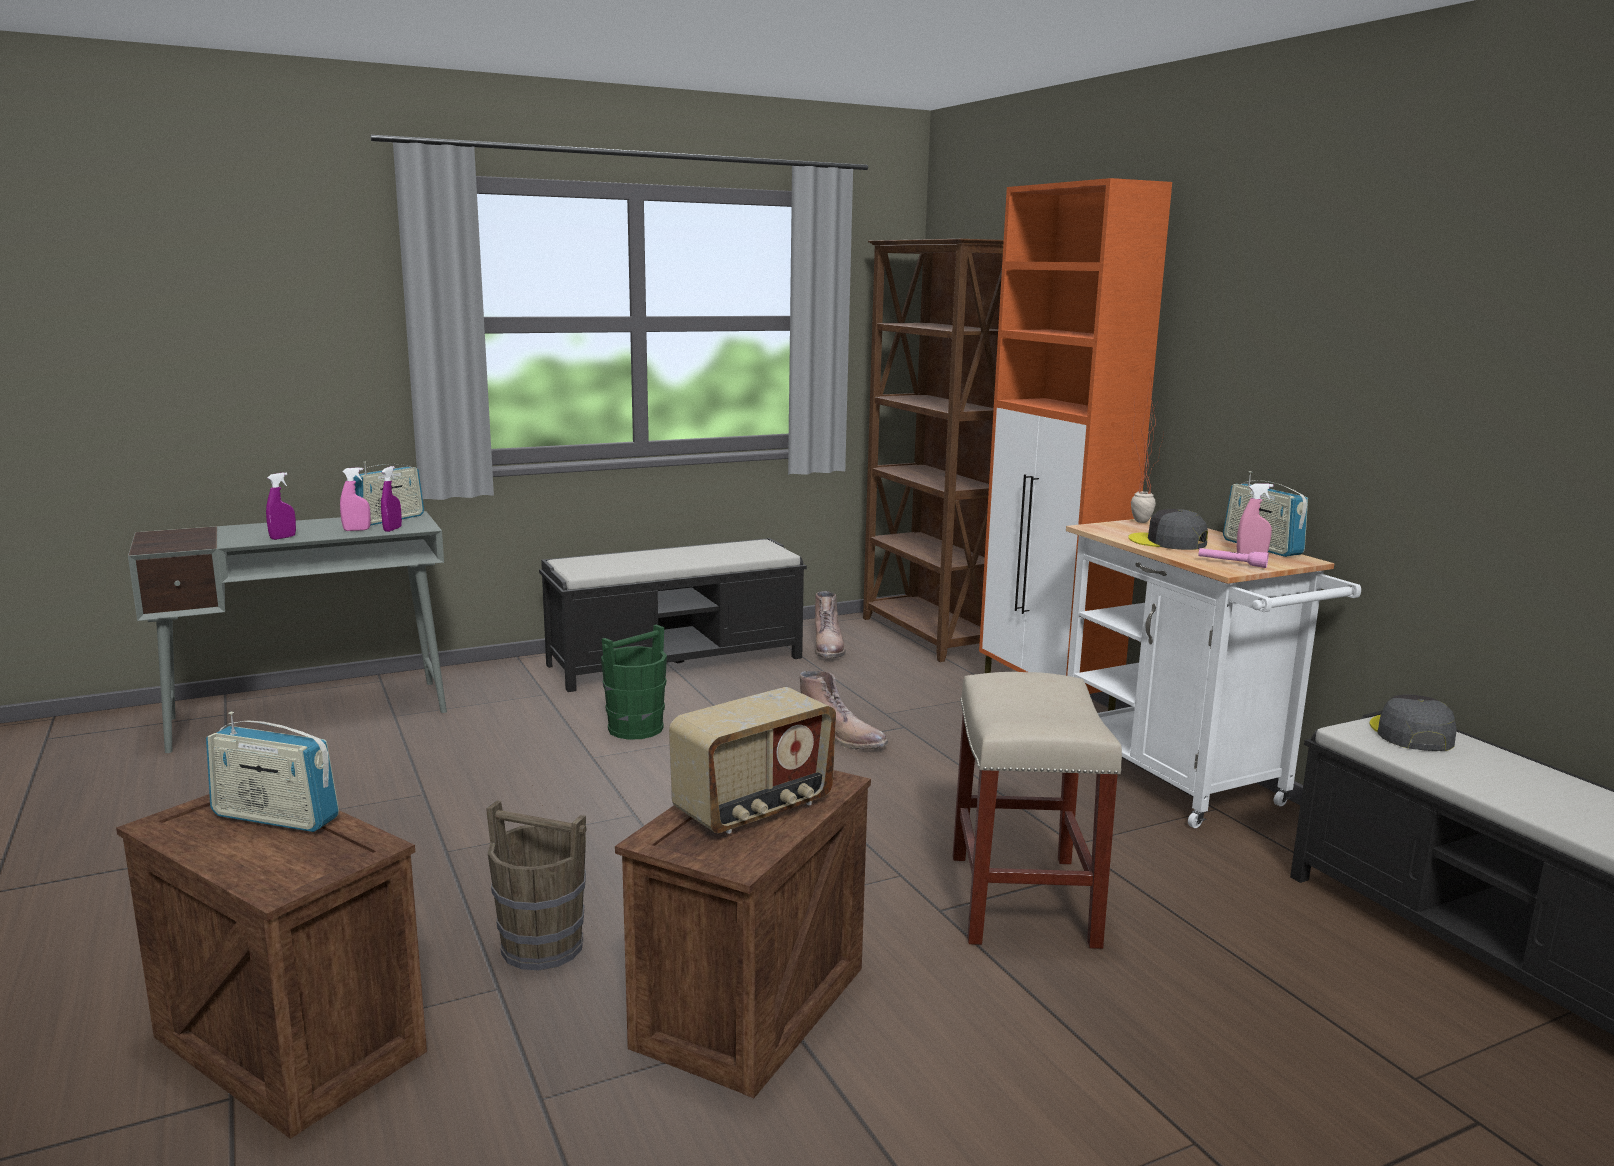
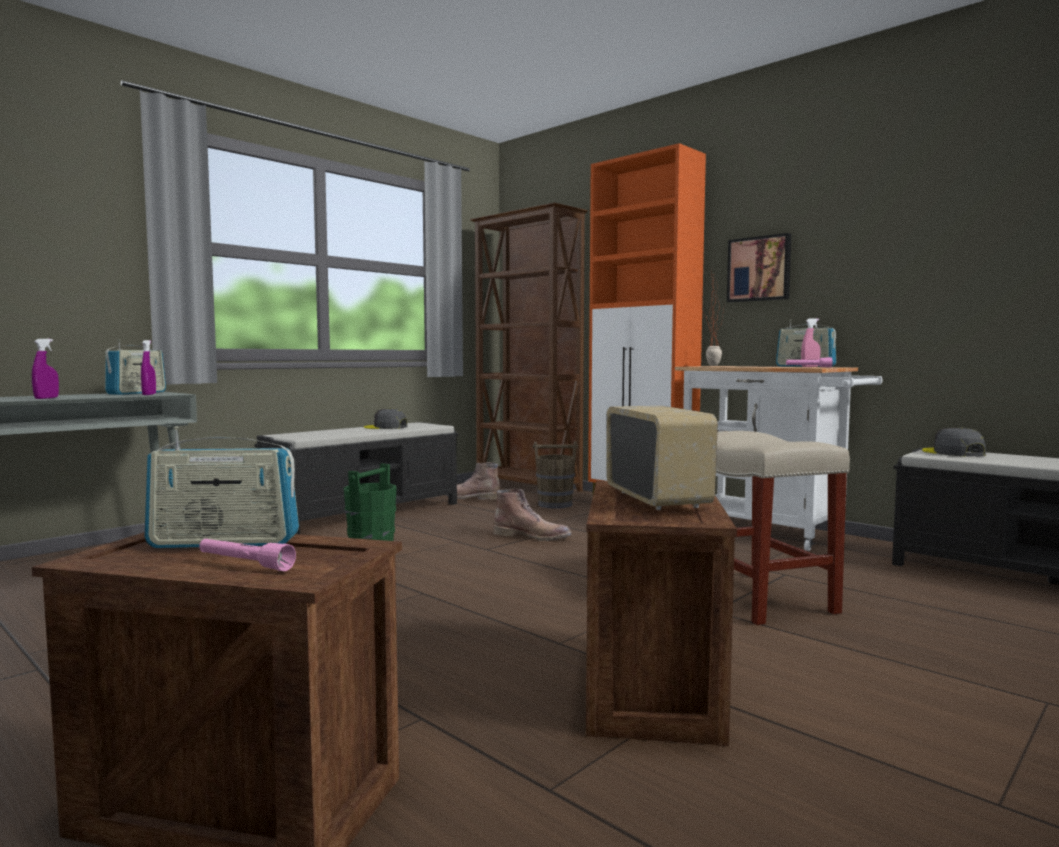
camera: 20 degrees left, 10 degrees down
(258, 857) = (244, 564): none -> pink flashlight
(357, 530) = (115, 395): pink spray bottle -> none
(541, 946) = (432, 683): brown bucket -> brown bucket (554, 504)
(755, 809) = (658, 499): radio -> radio turned 45 degrees counterclockwise
(829, 648) = (470, 498): brown boot -> brown boot turned 135 degrees clockwise
(1168, 542) = (750, 366): grey cap -> grey cap (385, 427)
(1228, 379) = (759, 269): none -> picture

